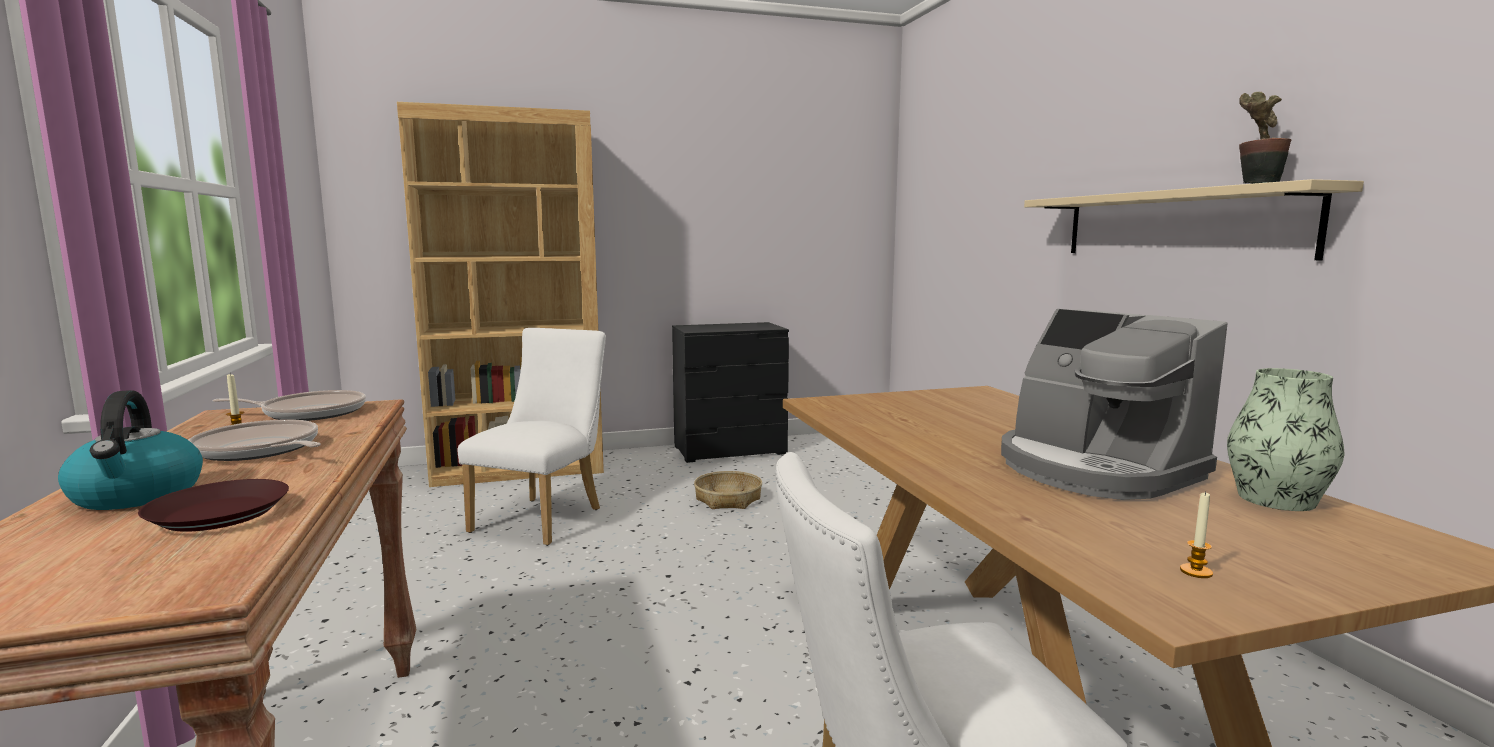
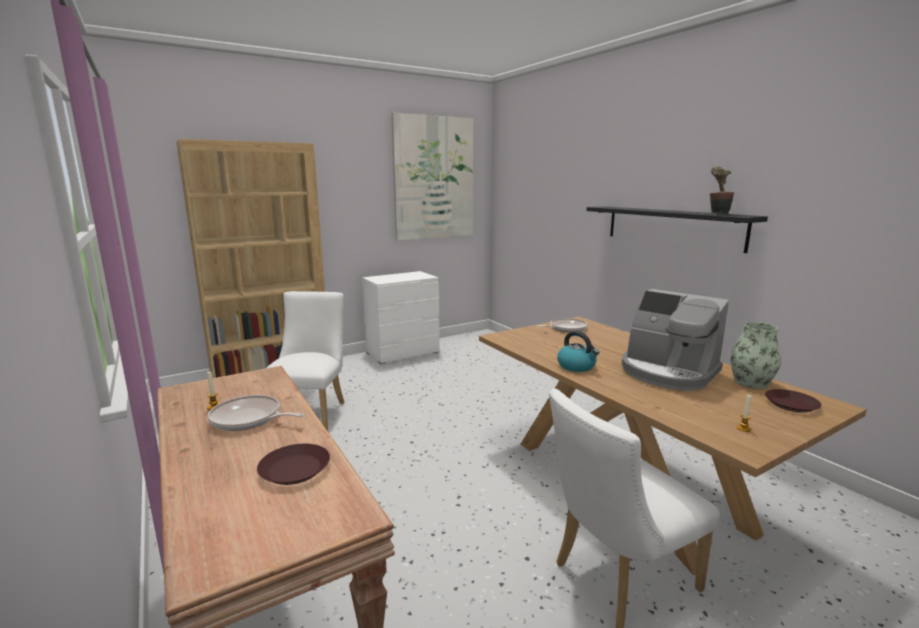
camera: 15 degrees left, 5 degrees up
(137, 495) = (223, 463): kettle -> kettle (577, 366)
(309, 413) = (237, 384): frying pan -> frying pan (566, 328)
(728, 499) = (420, 387): basket -> none
(730, 450) = (403, 353): black dresser -> white dresser
(796, 176) = (434, 178): none -> picture
(1177, 224) = (672, 227): beige shelf -> black shelf
(1351, 544) = (791, 405): none -> brown plate

